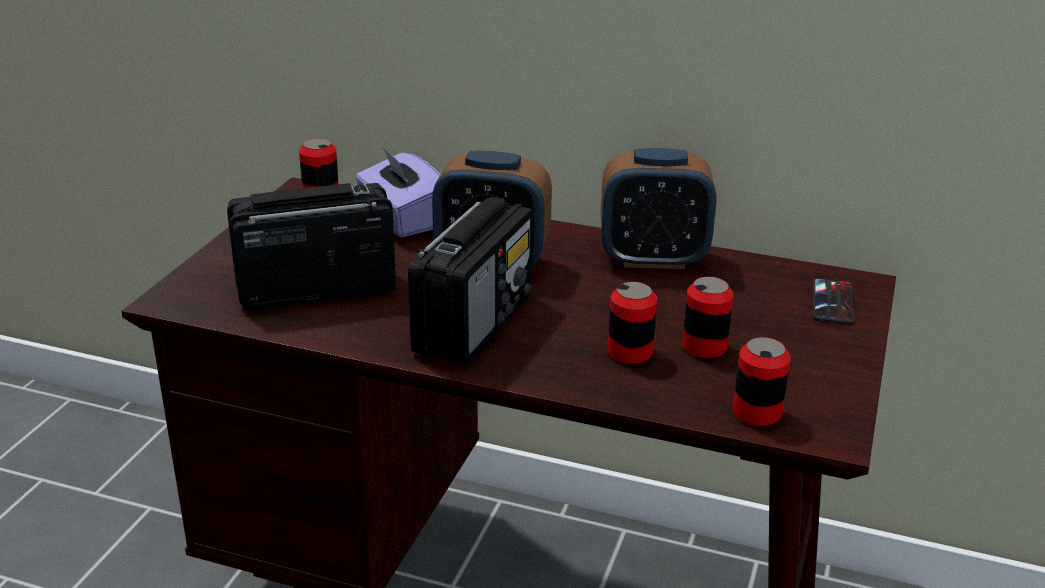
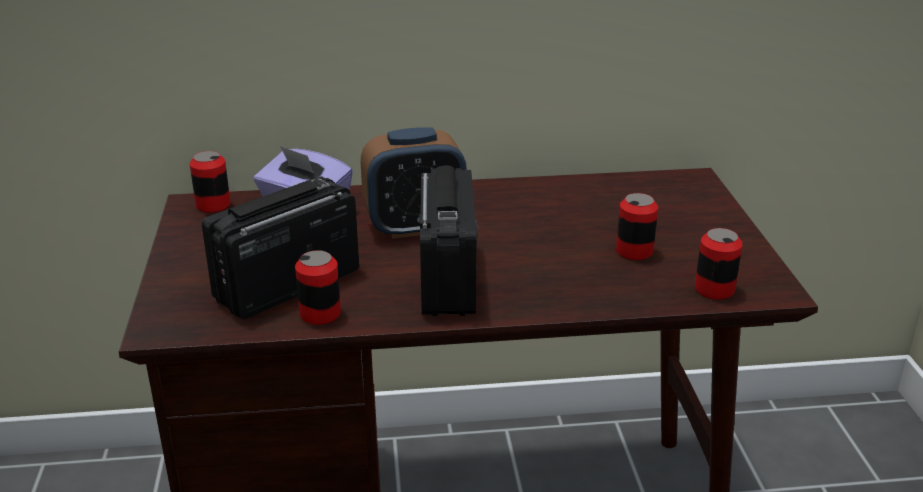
camera: 25 degrees left, 0 degrees up
(629, 352) = (586, 270): can -> can (320, 314)
(653, 259) = (535, 194): alarm clock -> none
(833, 302) = (689, 196): phone -> none

